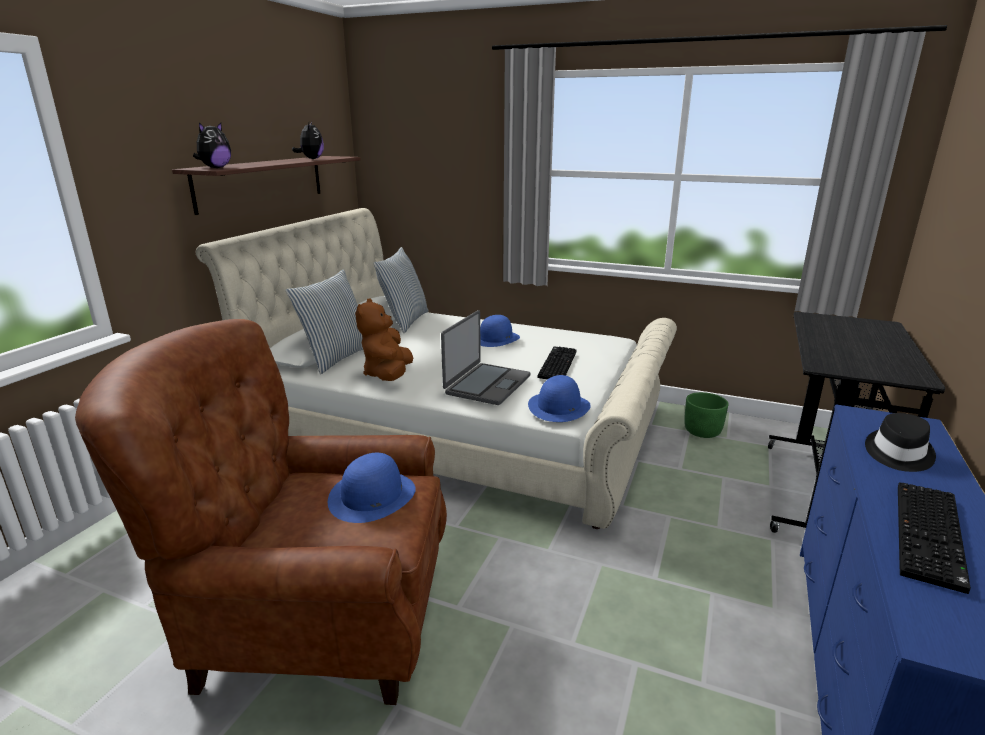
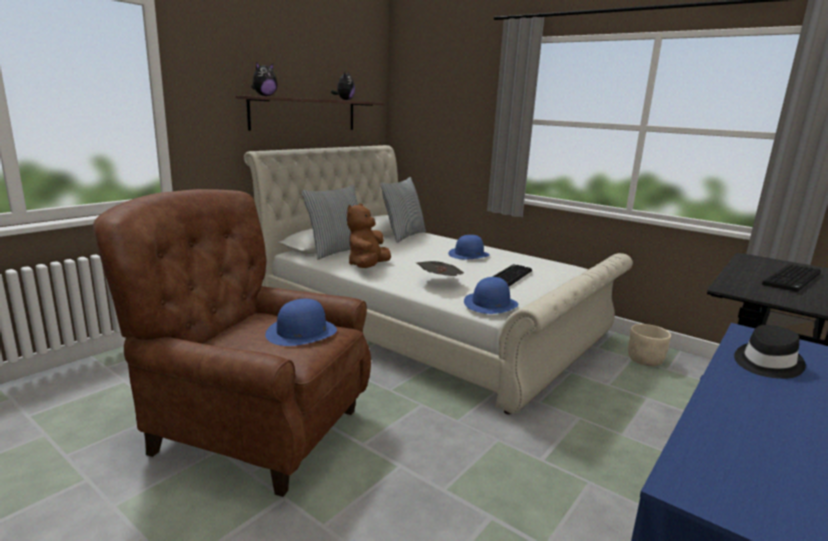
camera: 15 degrees right, 5 degrees down
(487, 384) = (440, 281): laptop -> newspaper
(702, 431) = (645, 360): green planter -> beige planter
(931, 536) = (748, 422): keyboard -> keyboard (793, 280)

